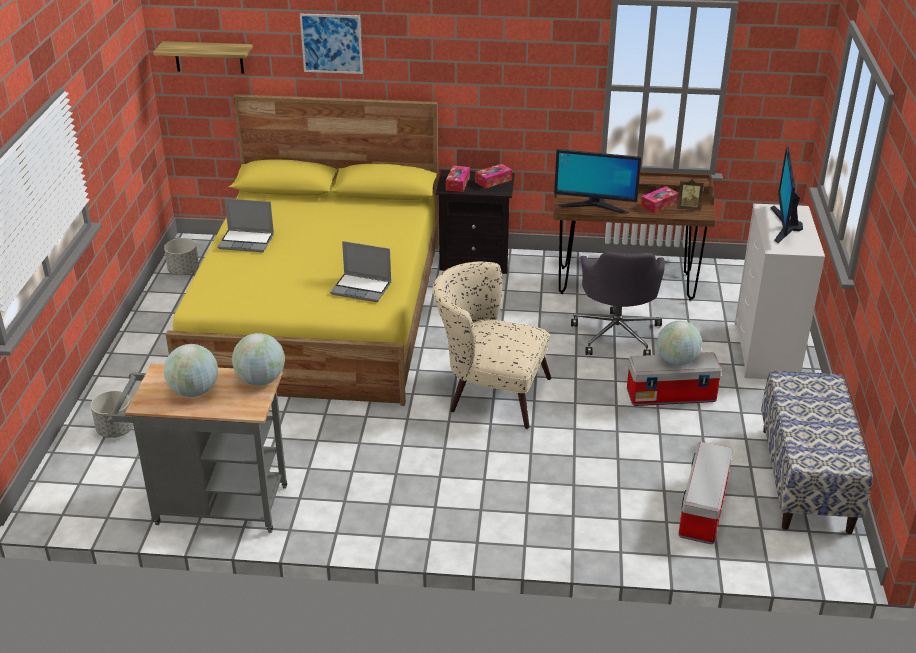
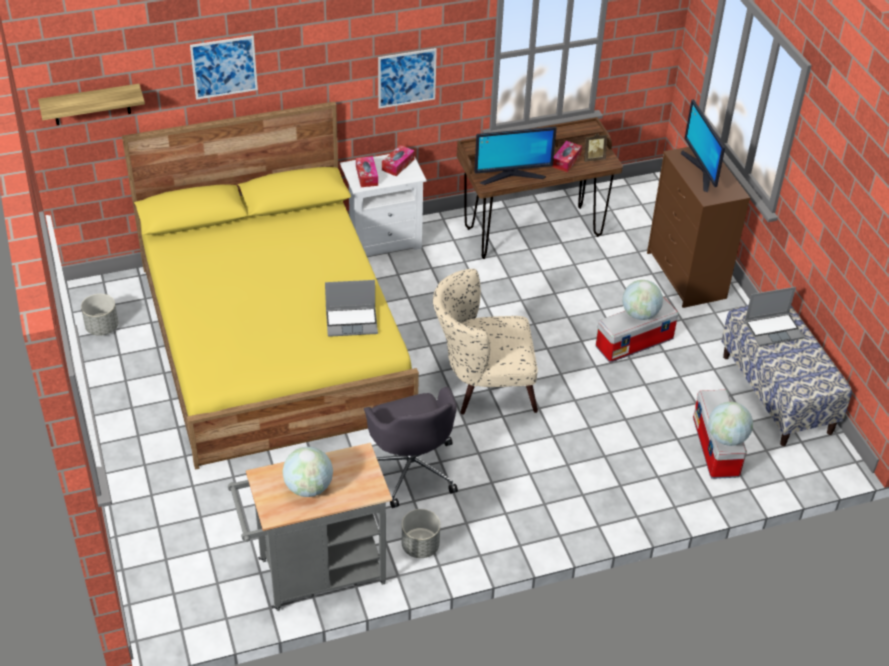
camera: 25 degrees left, 10 degrees up
(116, 430) = (167, 527): grey planter -> grey planter (420, 546)
(247, 241) = (204, 296): laptop -> laptop (773, 330)
(260, 380) = (359, 458): globe -> globe (726, 438)
(475, 260) = (383, 240): black nightstand -> white nightstand
(512, 92) = (407, 78): none -> picture
(616, 334) = (555, 290): grey office chair -> grey office chair (411, 468)
(766, 352) = (686, 276): white dresser -> brown dresser

